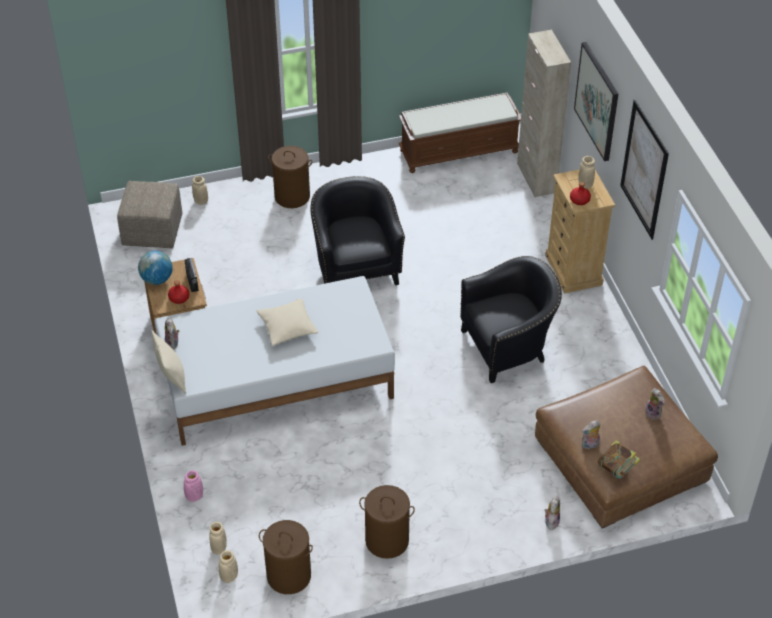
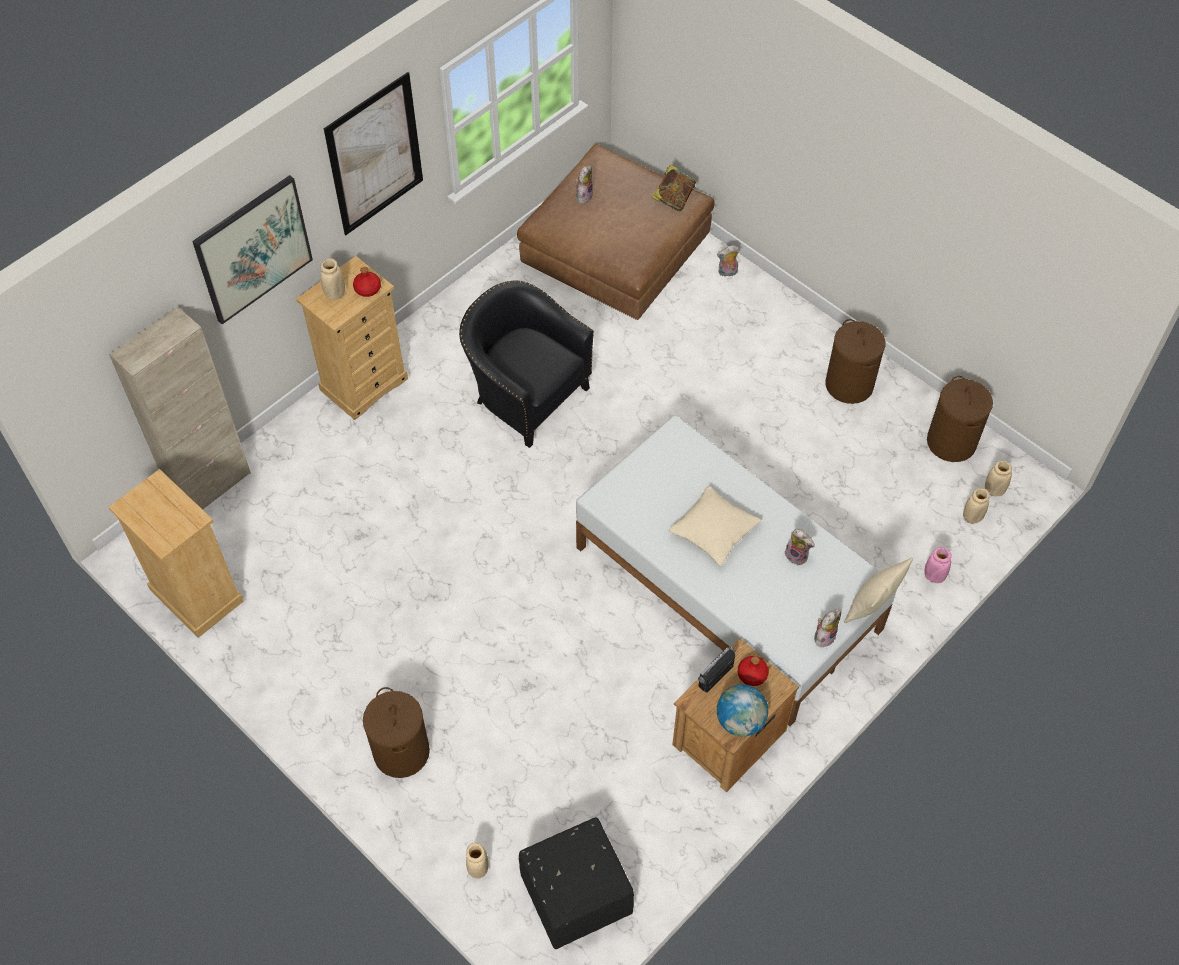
camera: 120 degrees left, 10 degrees up
(153, 232) = (577, 893): beige ottoman -> black ottoman
(356, 267) = (492, 603): black armchair -> none
(459, 151) = (196, 595): brown bench -> beige dresser
(590, 445) = (659, 228): plush toy -> plush toy (797, 555)

